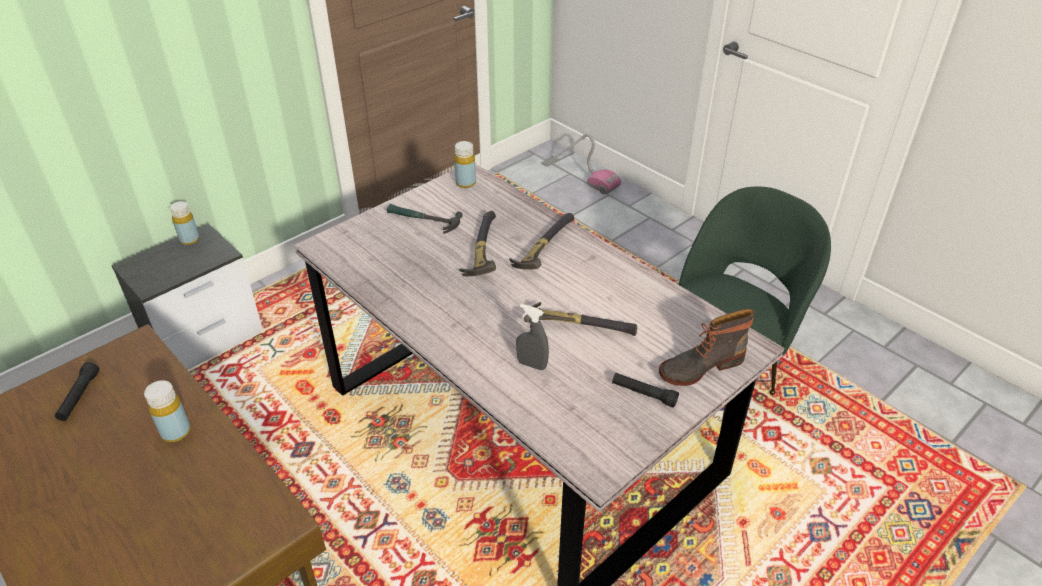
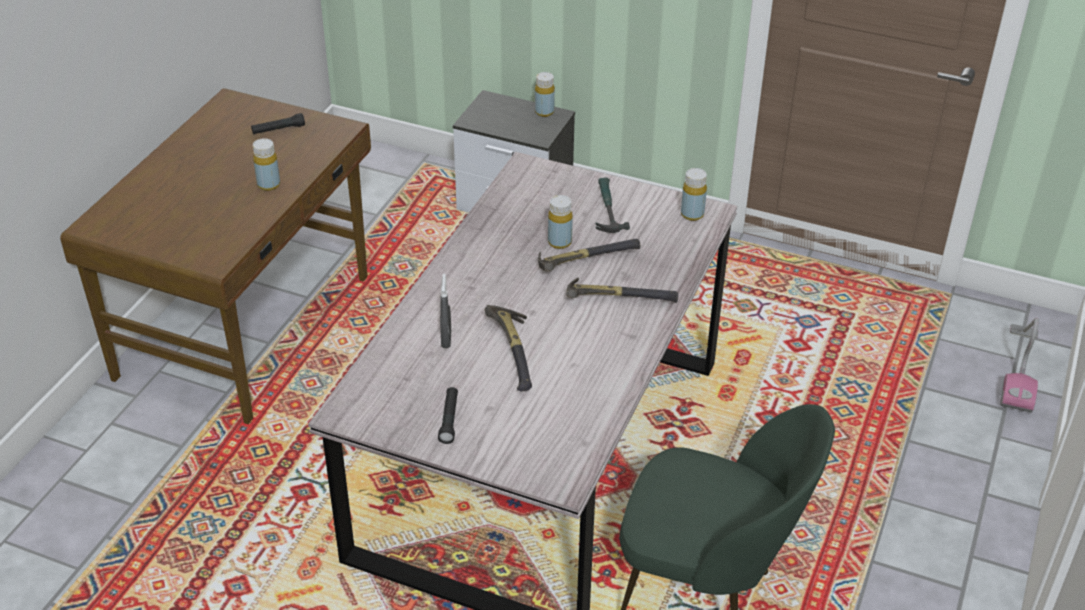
camera: 65 degrees right, 0 degrees up
(446, 258) = (559, 242): none -> yellow bottle
(700, 366) = (510, 450): boot -> none

